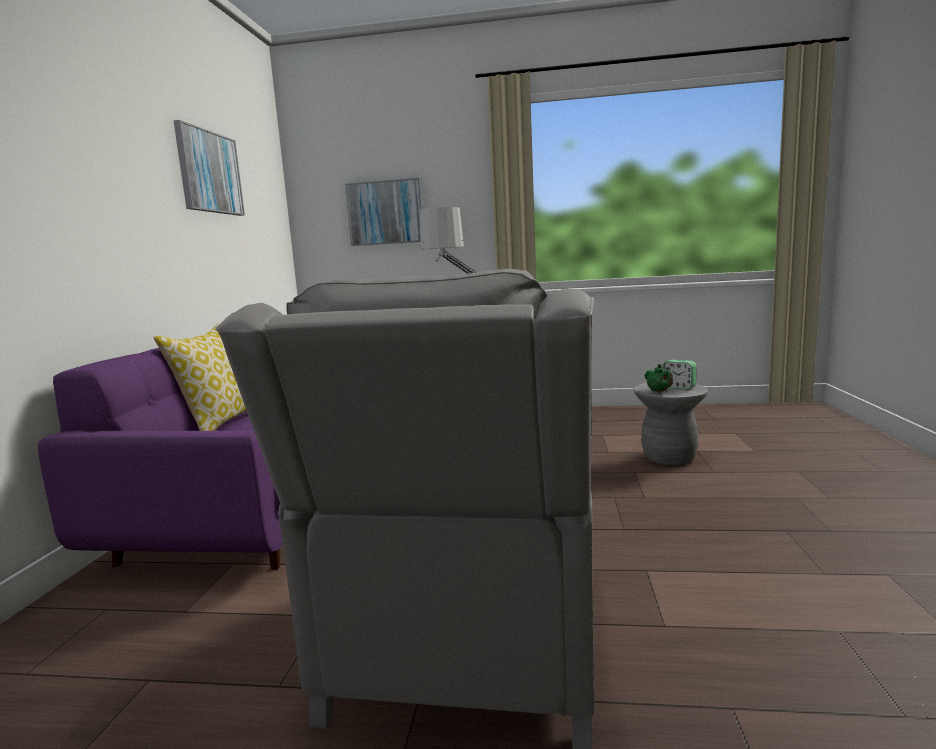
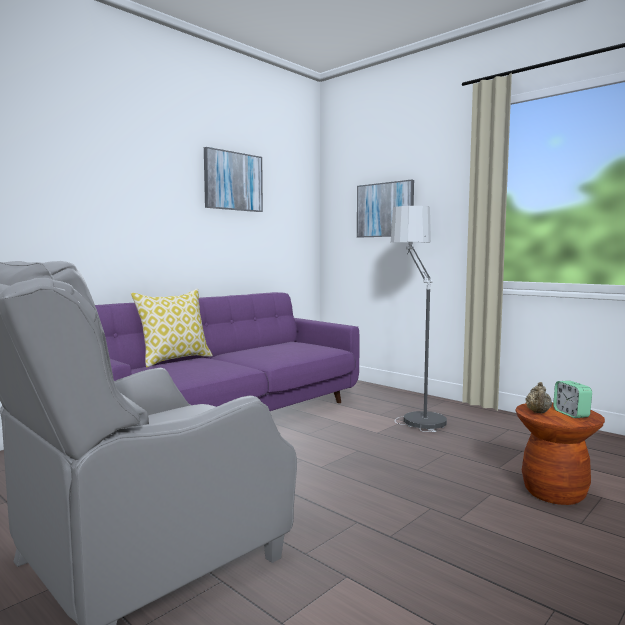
camera: 35 degrees right, 5 degrees down
(659, 391) = (538, 412): green teapot -> beige teapot
(669, 458) = (554, 493): grey stool -> brown stool

